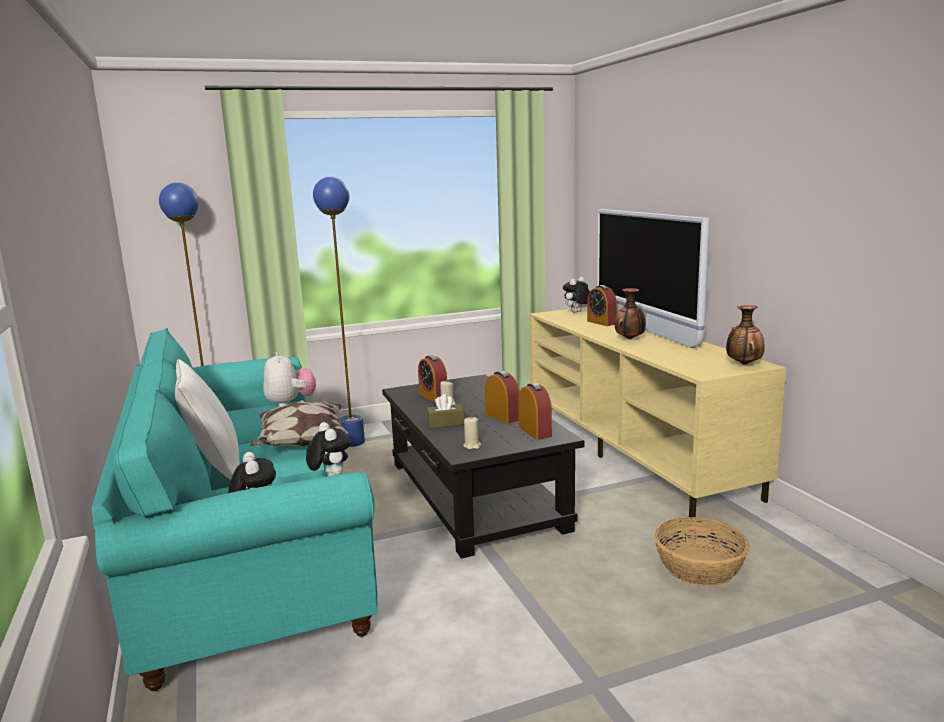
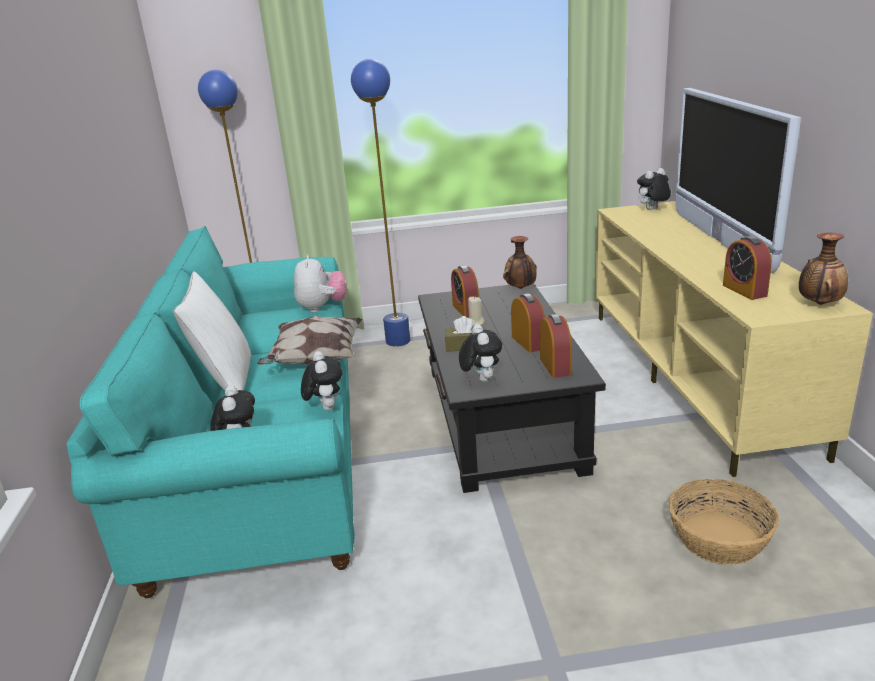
camera: 15 degrees right, 10 degrees up
(472, 445) = (481, 379): beige candle -> plush toy
(601, 322) = (673, 227): alarm clock -> alarm clock (744, 290)
(630, 339) = (696, 255): vase -> vase (520, 288)

